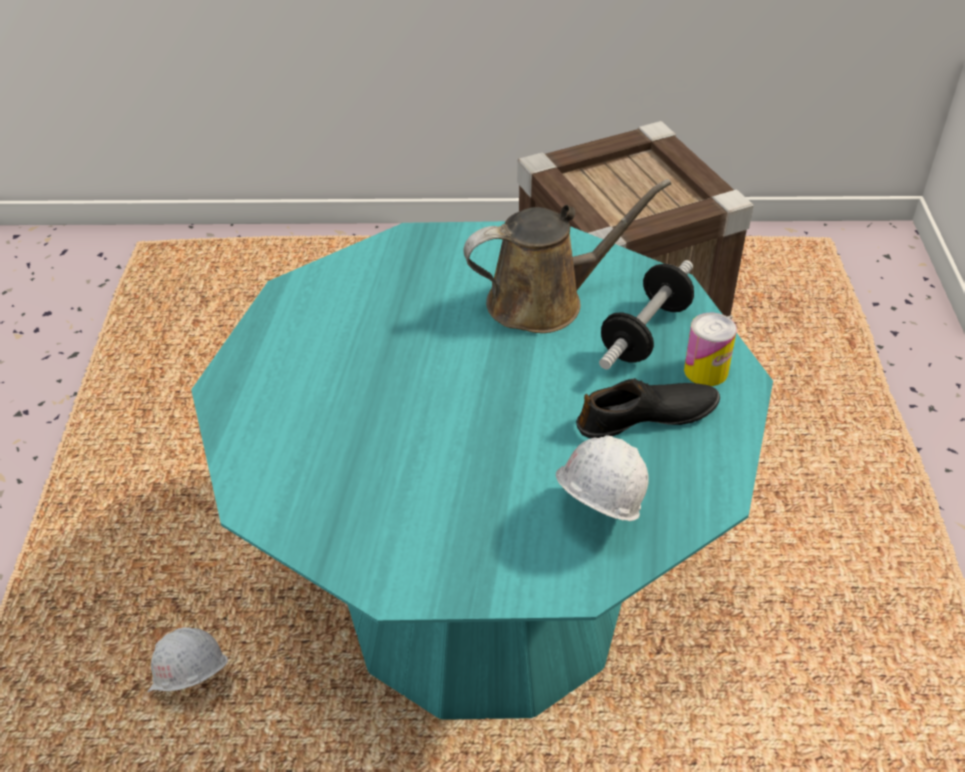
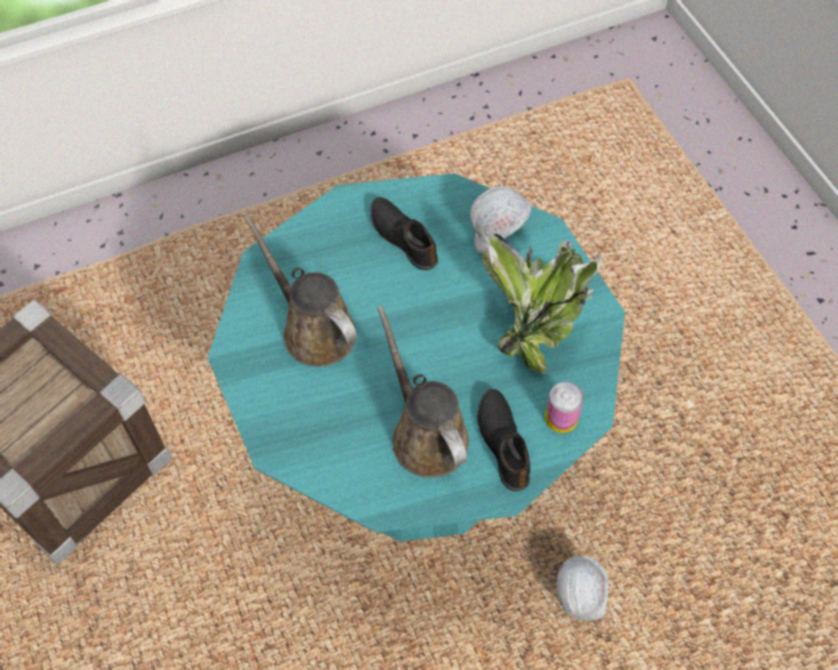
camera: 115 degrees left, 15 degrees up
(282, 408) = (504, 442): none -> black shoe
(344, 348) = (425, 434): none -> brown watering can
(427, 505) = (535, 321): none -> potted plant
(645, 333) = (321, 260): dumbbell -> none
(706, 371) = (344, 219): can -> can (561, 418)

